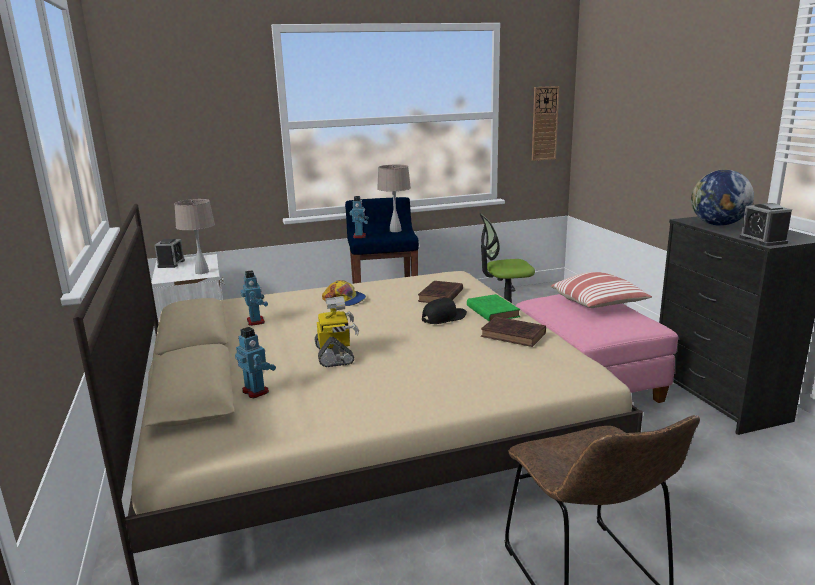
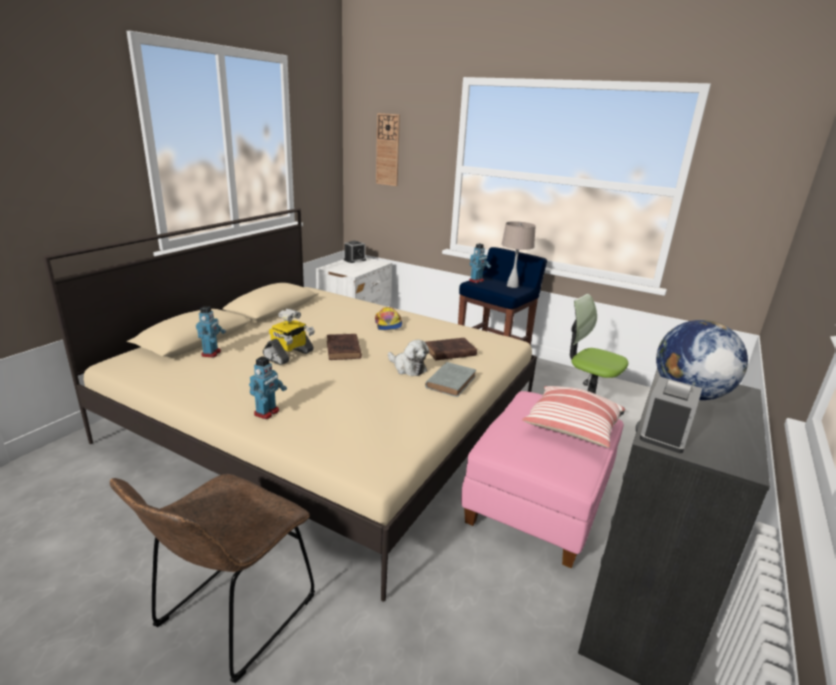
camera: 45 degrees right, 5 degrees up
(202, 272) = (354, 271): beige table lamp -> none
(256, 321) = (313, 315): toy robot -> toy robot (267, 413)
(444, 318) = (408, 368): black cap -> plush toy
(492, 311) = (451, 381): green book -> grey book
(515, 335) = (411, 407): brown book -> brown book (343, 350)
(544, 123) = (749, 215): wall clock -> wall clock (388, 150)

